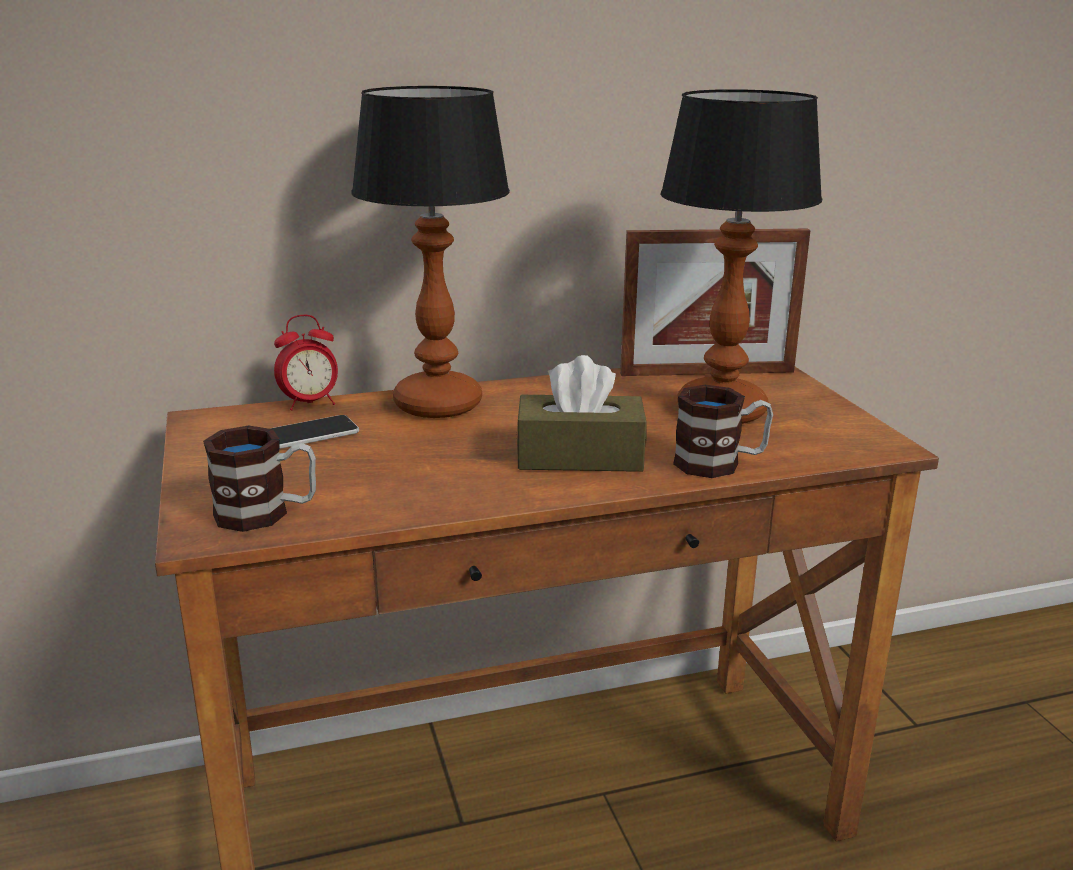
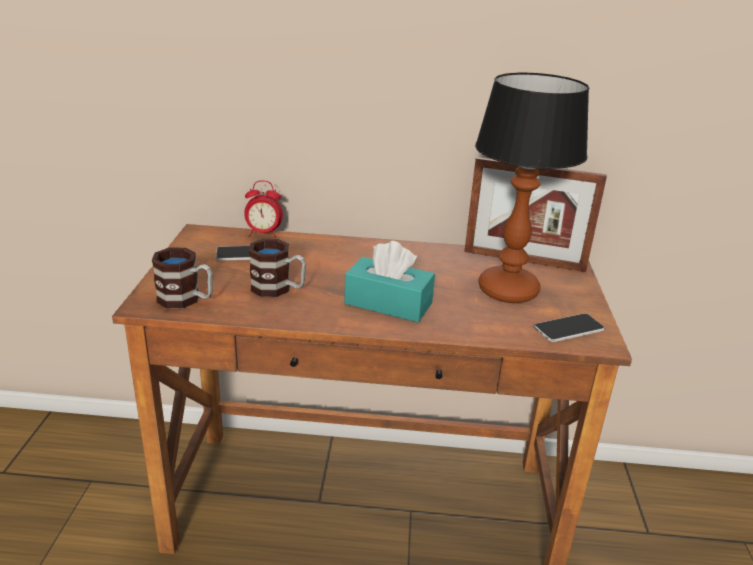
camera: 20 degrees right, 5 degrees up
(440, 404) = (335, 249): table lamp -> none
(580, 457) = (388, 303): brown tissue box -> turquoise tissue box
(720, 463) = (472, 328): mug -> mug (278, 289)
(837, 440) = (568, 329): none -> phone

